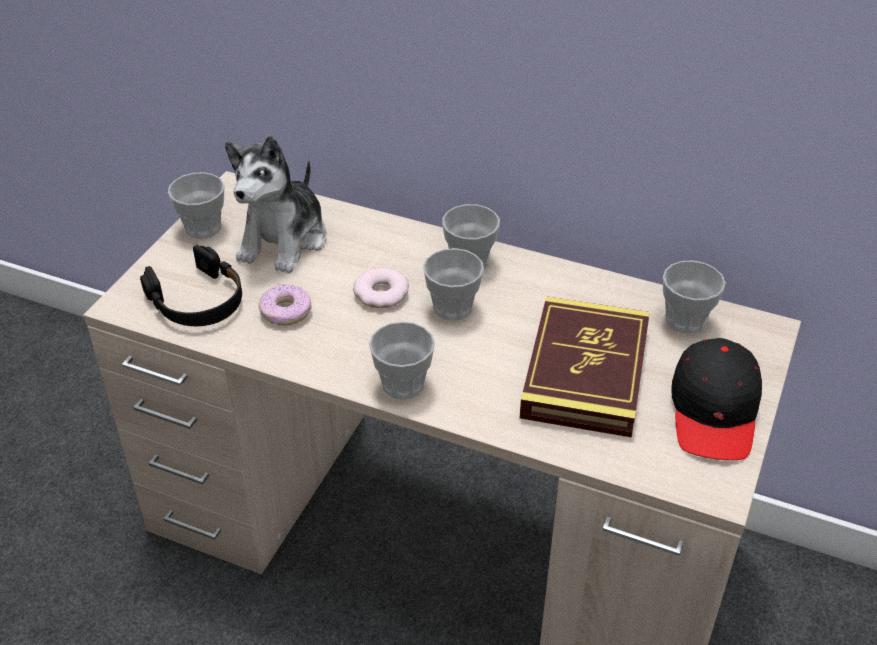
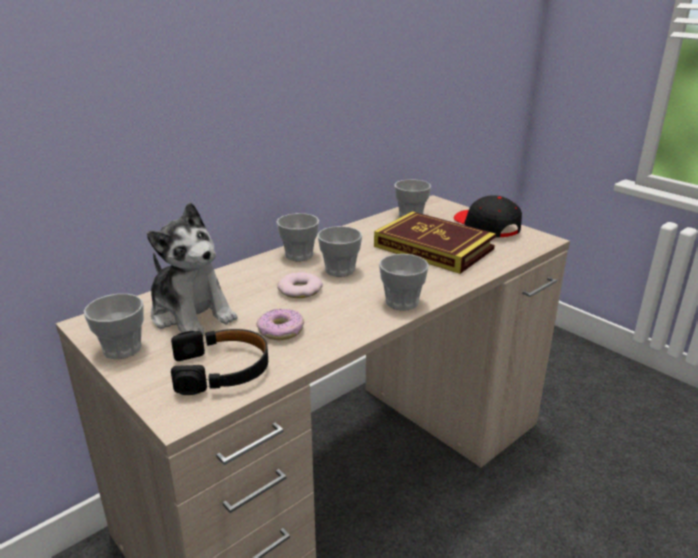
camera: 65 degrees left, 15 degrees down
(714, 411) = (486, 226): black cap -> black cap turned 150 degrees counterclockwise

